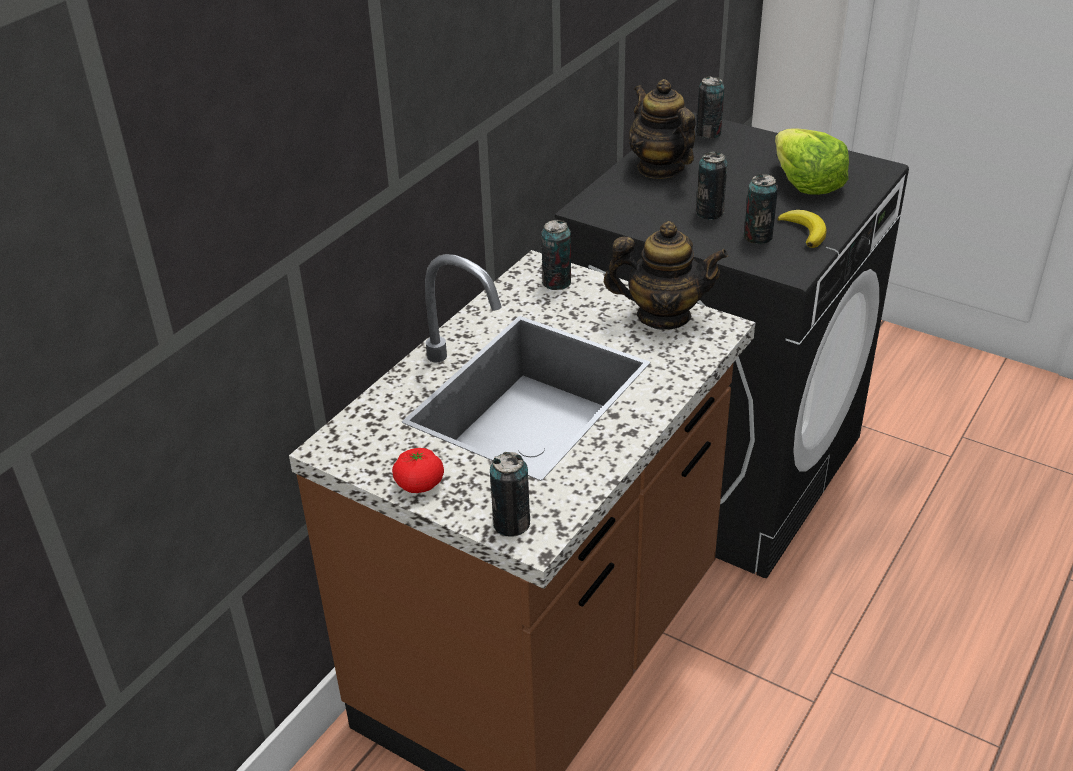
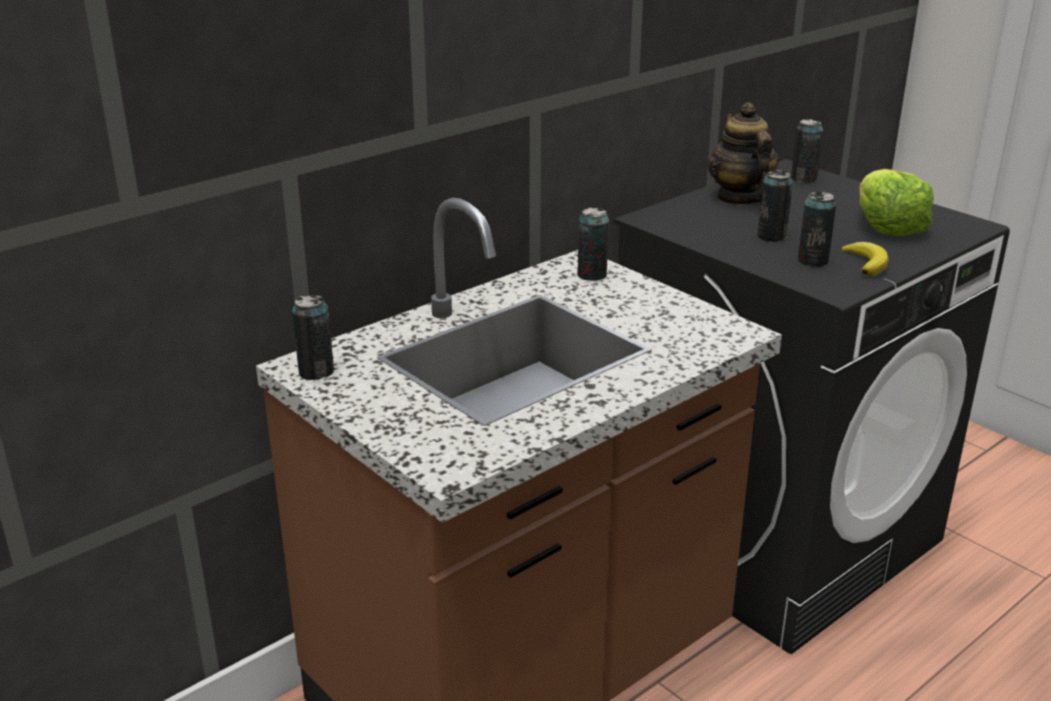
camera: 15 degrees right, 10 degrees down
(419, 484) = (362, 407): tomato -> none
(511, 524) = (432, 455): can -> can (316, 372)
(663, 316) = (686, 315): teapot -> none

